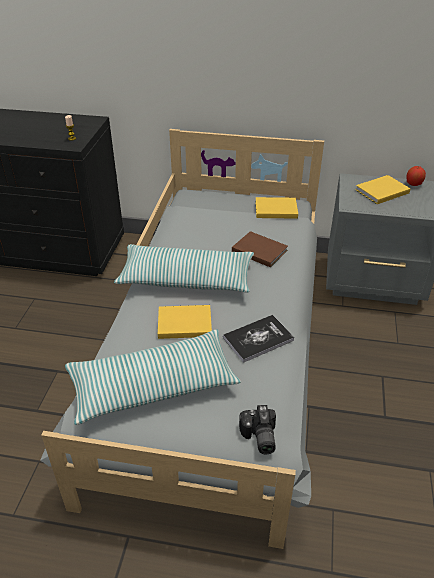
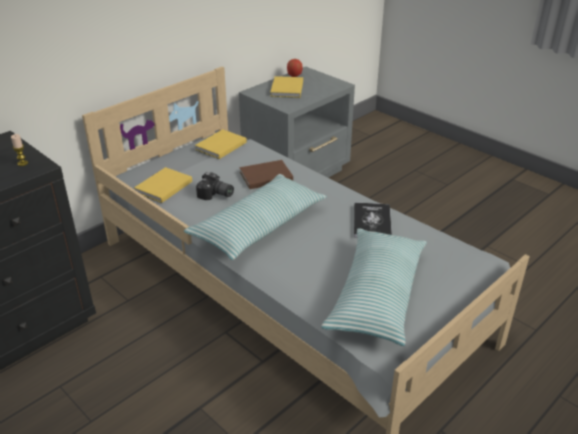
camera: 55 degrees left, 5 degrees down
(183, 323) = (315, 250): yellow book -> yellow book (162, 187)
(258, 437) = (473, 265): camera -> camera (215, 195)

